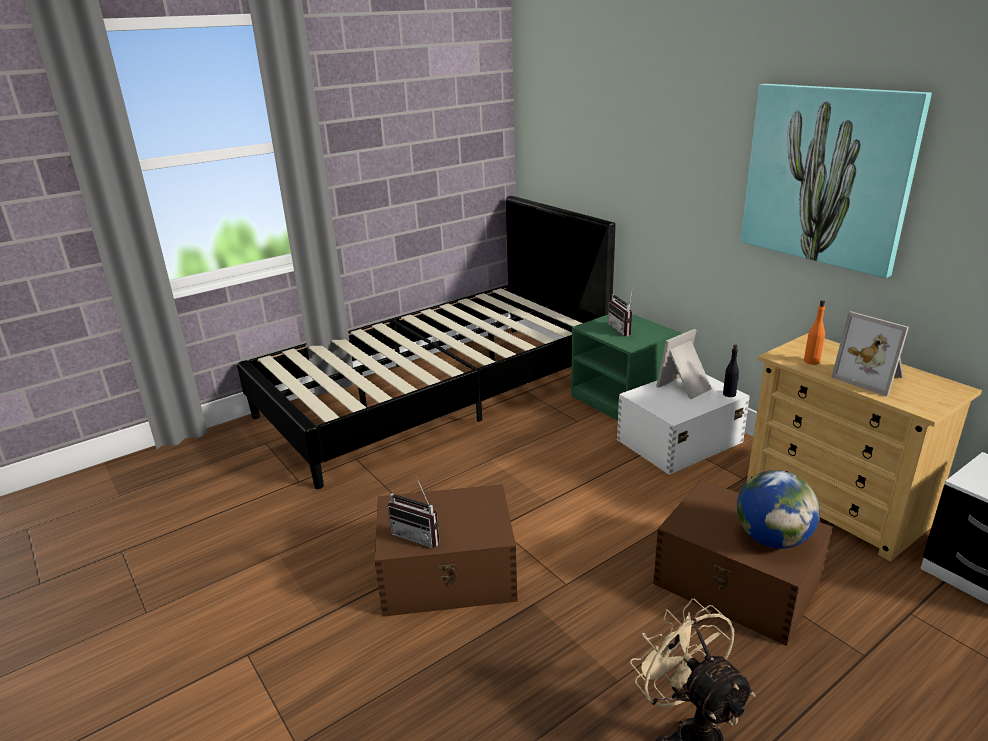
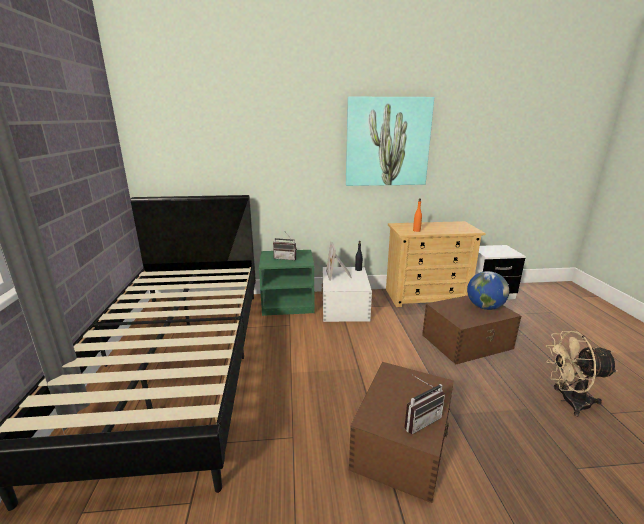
camera: 60 degrees left, 5 degrees down
(871, 378) = (441, 228): picture frame -> none

